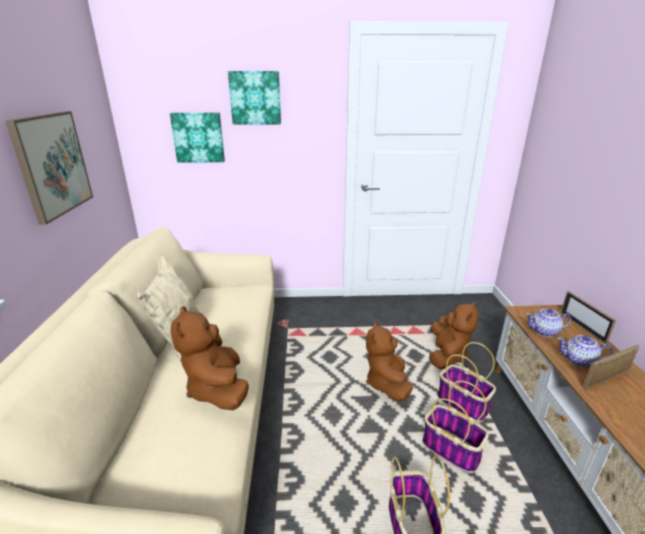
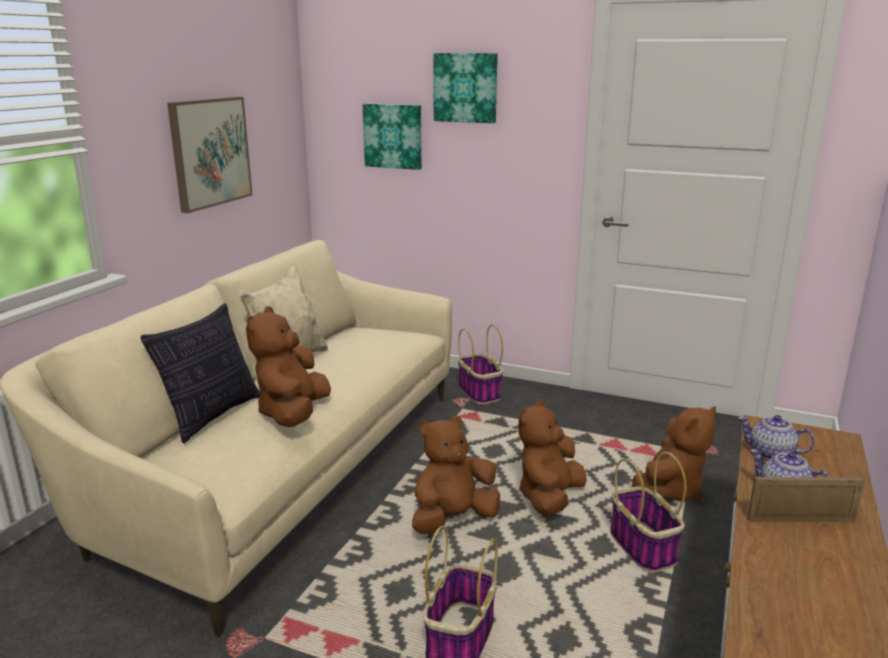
camera: 25 degrees right, 5 degrees down
(143, 412) = (212, 416): none -> pillow
(340, 423) = (453, 519): none -> brown plush toy
(452, 450) = (580, 587): basket -> basket (480, 393)
(582, 327) = (846, 462): picture frame -> none

